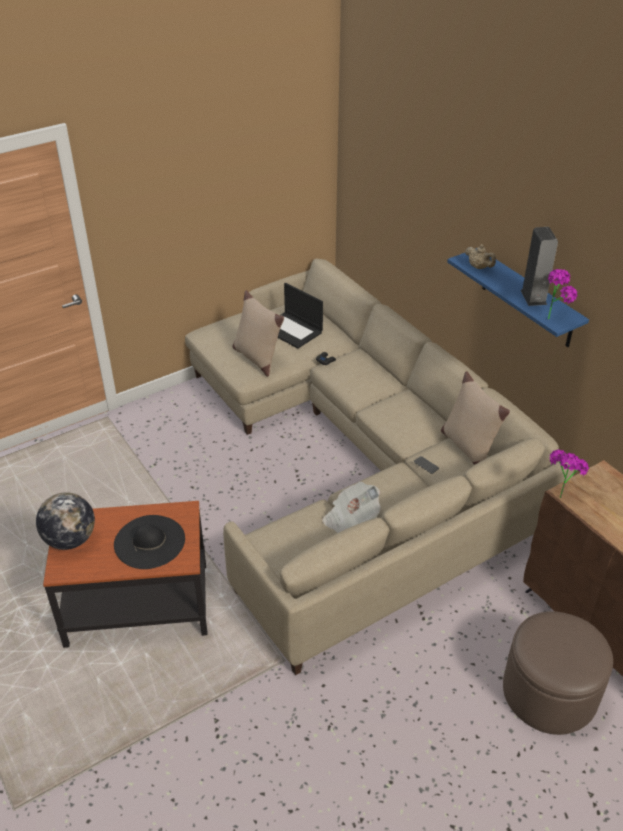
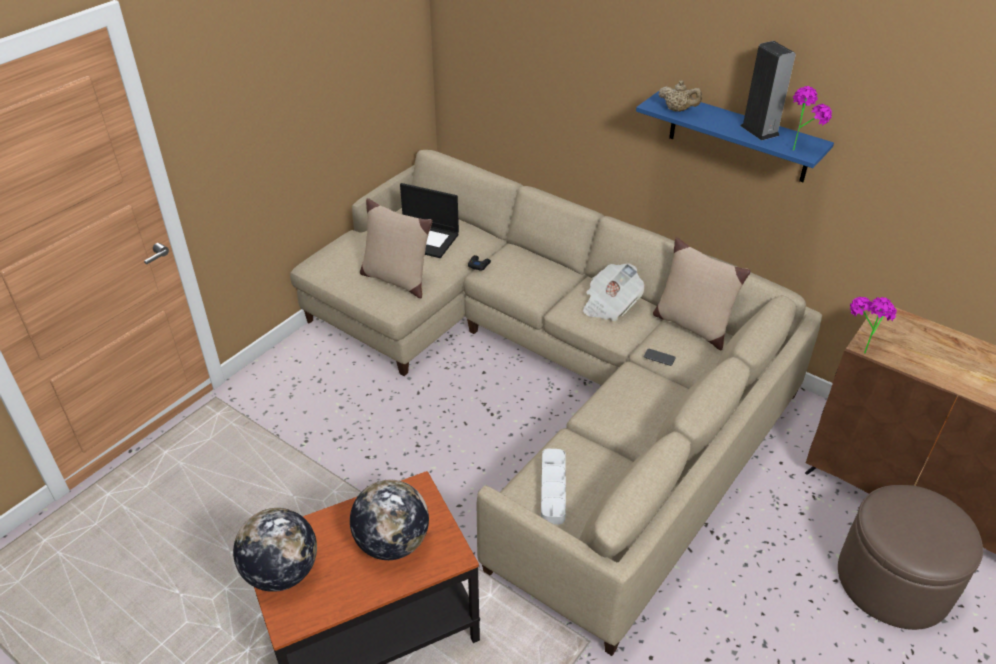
camera: 20 degrees left, 0 degrees up
(149, 541) = (392, 543): black hat -> globe
(287, 539) = (553, 488): none -> grey tray
(351, 519) = (612, 443): newspaper -> newspaper (610, 305)

